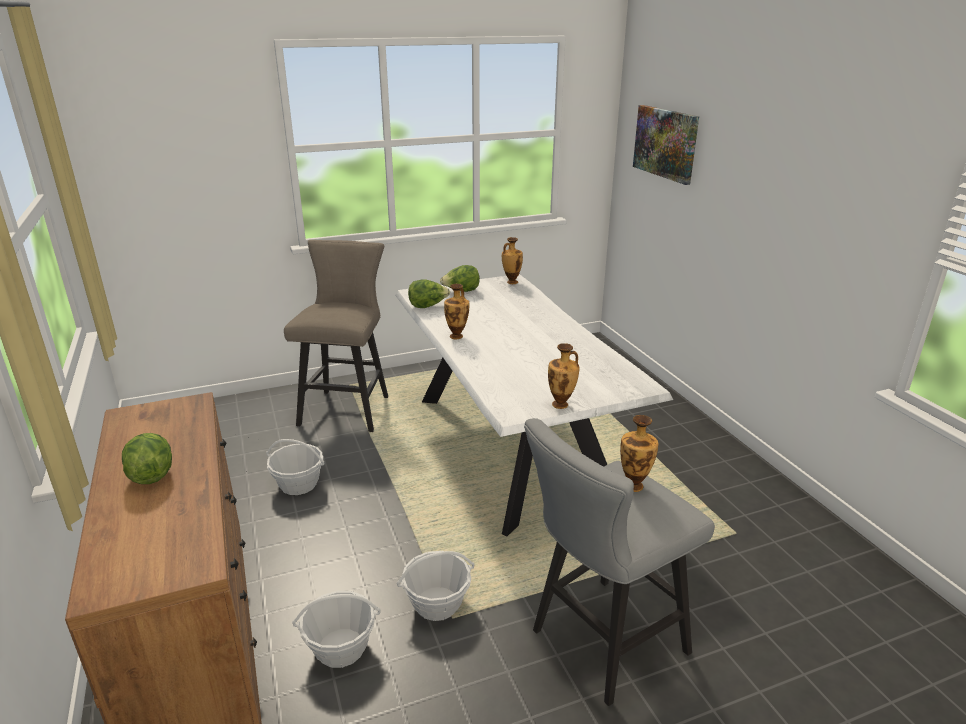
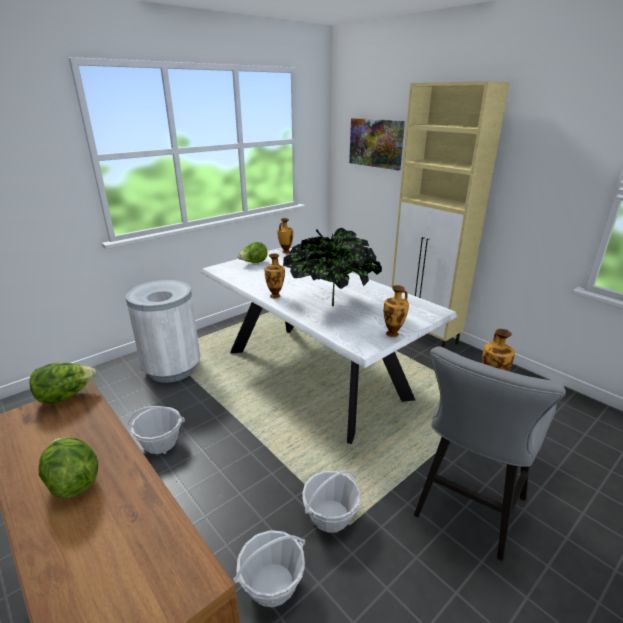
camera: 20 degrees left, 0 degrees up
(348, 407) = (172, 369): beige stool -> white trash can
(428, 306) = (236, 277): lettuce -> lettuce (66, 396)
(515, 357) = (331, 304): none -> potted plant
(692, 428) = (424, 336): none -> beige cabinet

